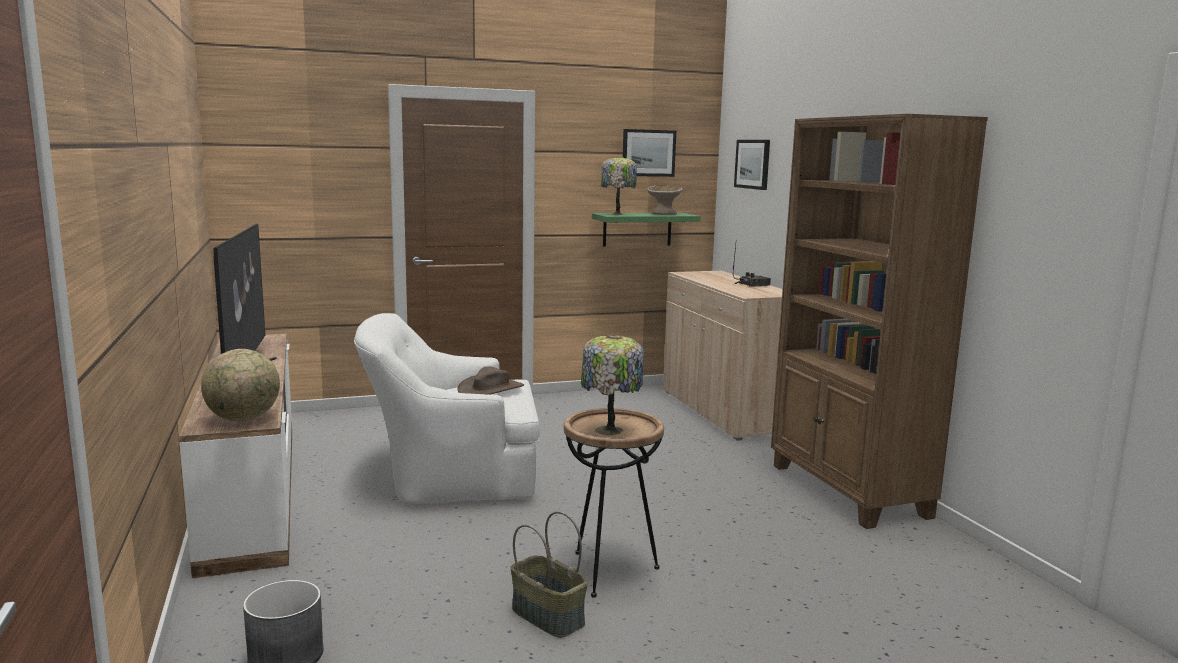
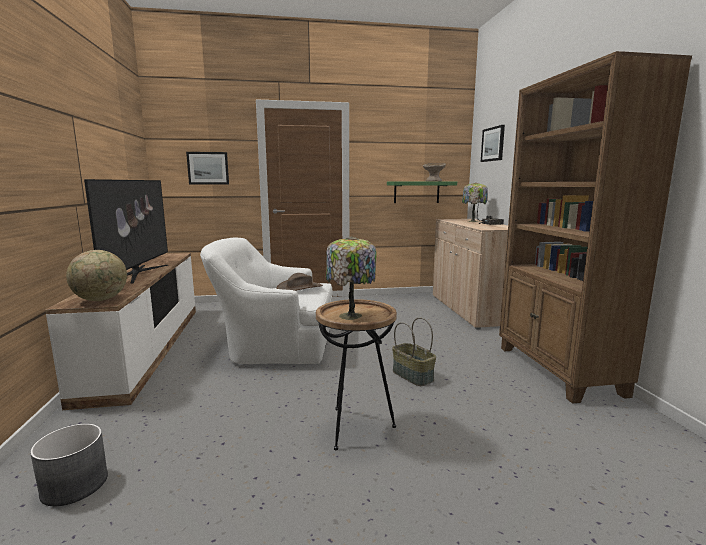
camera: 10 degrees right, 0 degrees up
(549, 616) = (293, 465): basket -> basket (413, 376)
(617, 214) = (401, 181): table lamp -> table lamp (472, 221)
(648, 153) = (424, 142): picture -> picture (208, 168)

